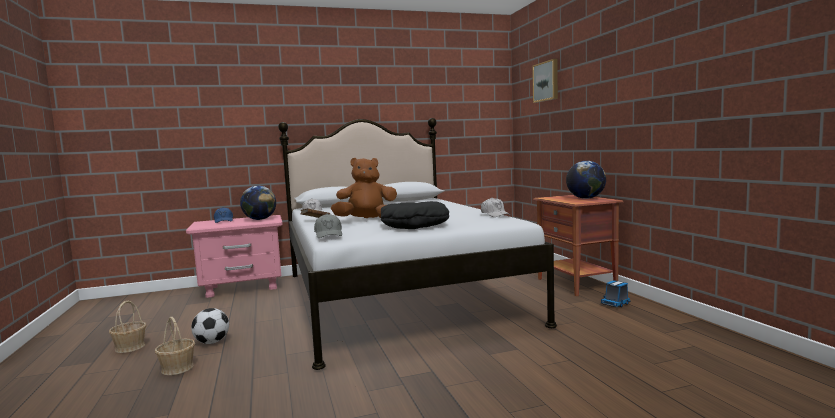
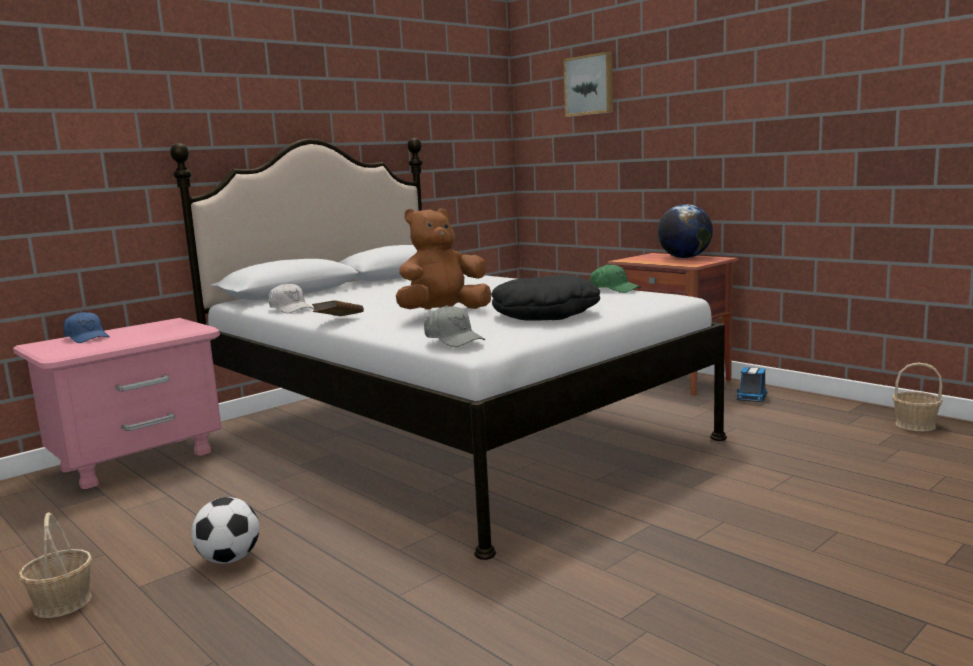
camera: 25 degrees left, 5 degrees up
(177, 368) = (230, 613): basket -> basket (915, 425)
(260, 219) = (165, 329): globe -> none
(495, 214) = (614, 289): white cap -> green cap

